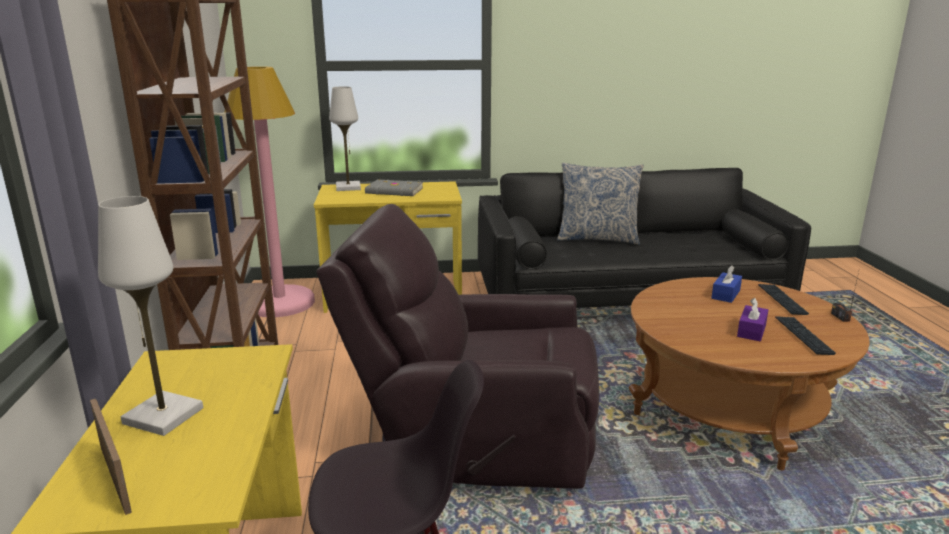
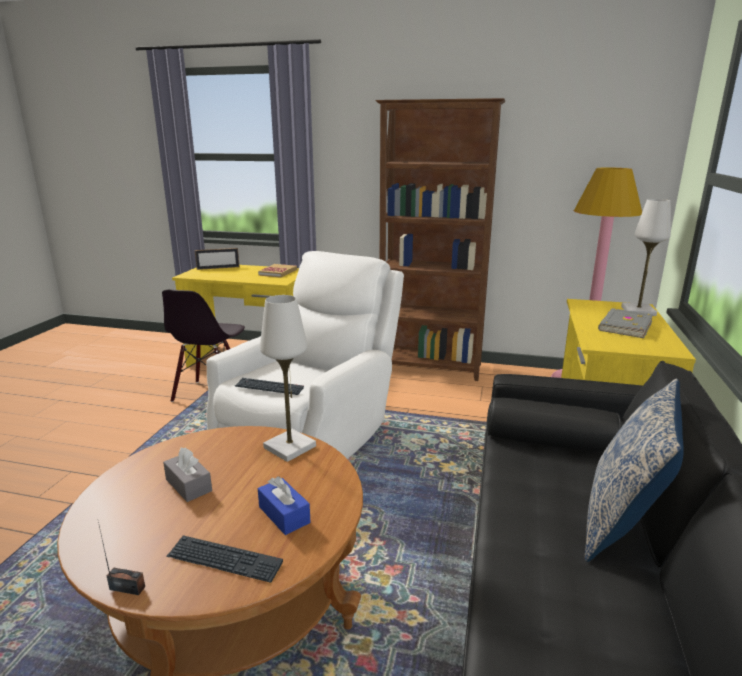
camera: 110 degrees right, 0 degrees up
(163, 416) = (249, 271): white table lamp -> white table lamp (289, 447)
(182, 376) = (278, 272): none -> book
(473, 440) = (312, 434): brown armchair -> white armchair
(751, 331) = (188, 485): purple tissue box -> grey tissue box
(803, 336) = (137, 517): keyboard -> keyboard (269, 387)

